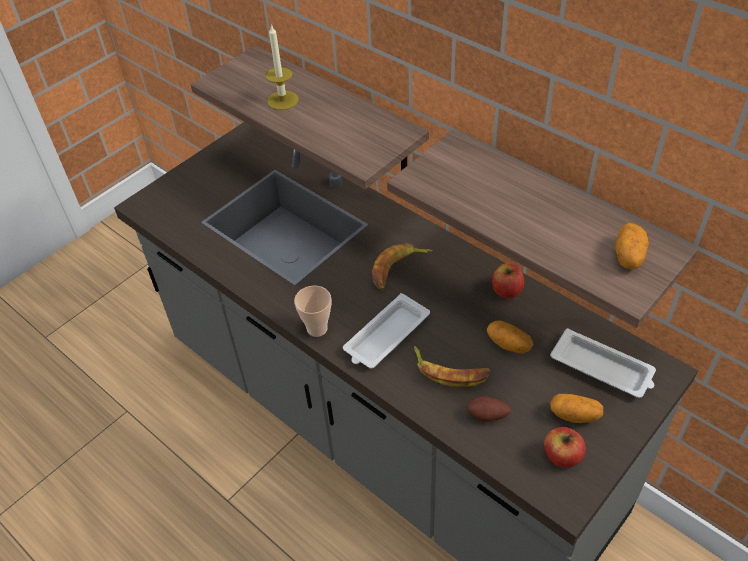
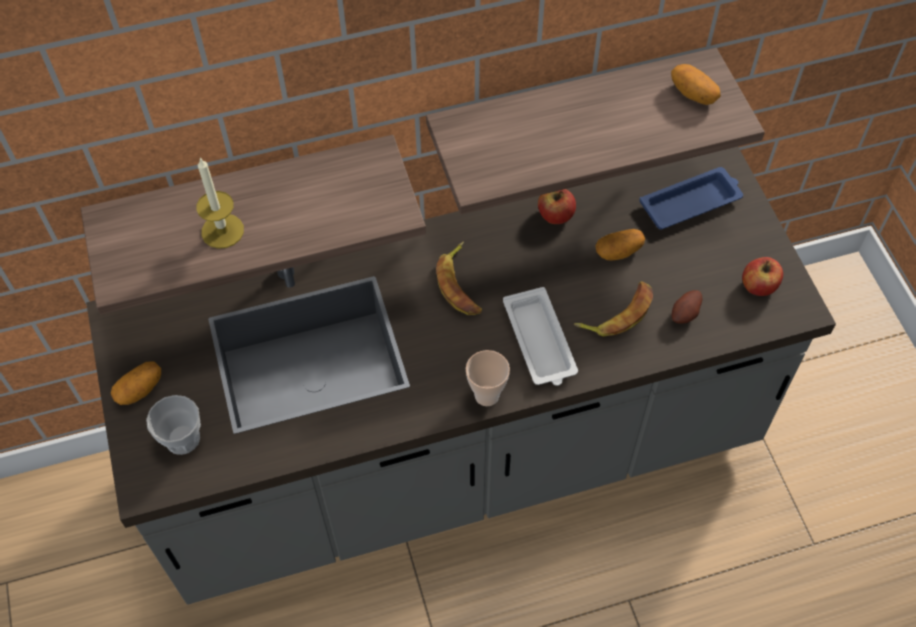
camera: 60 degrees left, 10 degrees up
(183, 203) = (182, 438): none -> cup
(574, 415) = (725, 252): potato -> potato (140, 389)
(603, 368) = (691, 202): white tray -> blue tray

